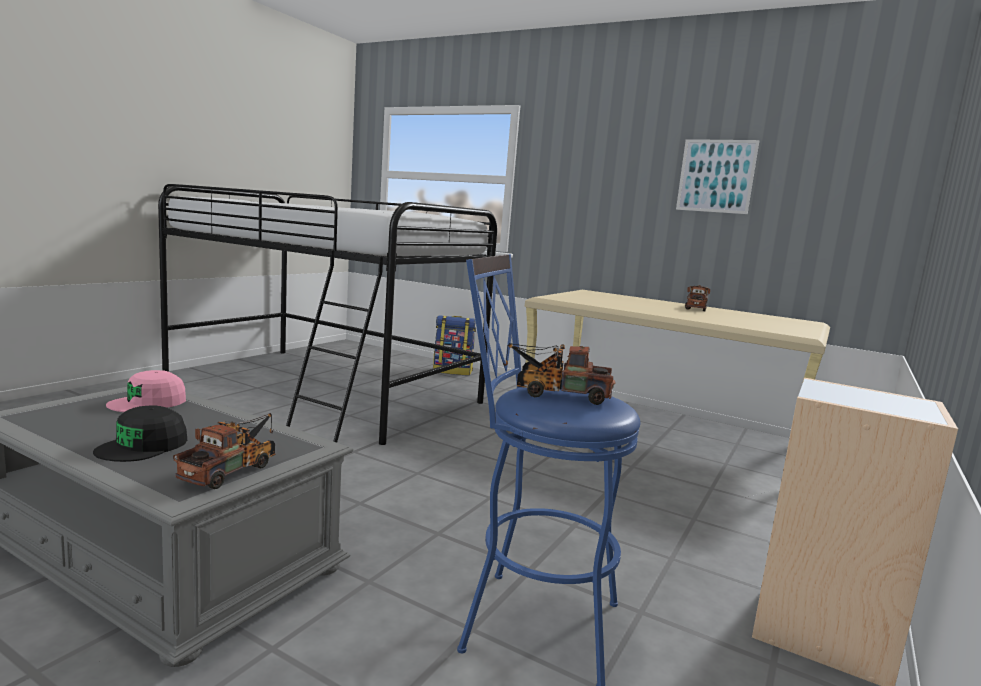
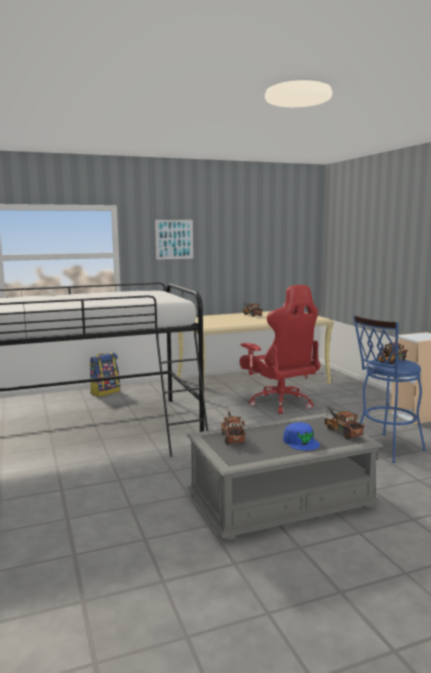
camera: 50 degrees left, 0 degrees up
(143, 446) = (301, 442): black cap -> blue cap
(148, 402) = (232, 437): pink cap -> toy truck
(602, 465) = (278, 402): none -> red office chair
(716, 176) = (239, 245): picture -> picture (174, 239)

